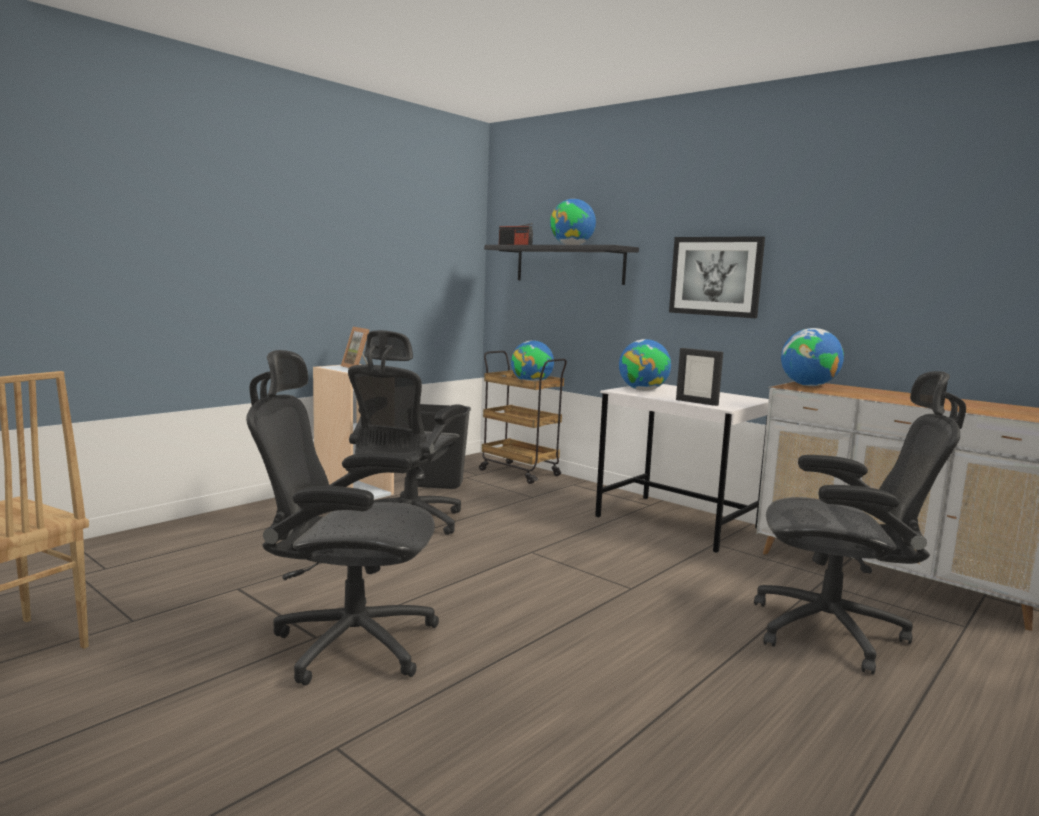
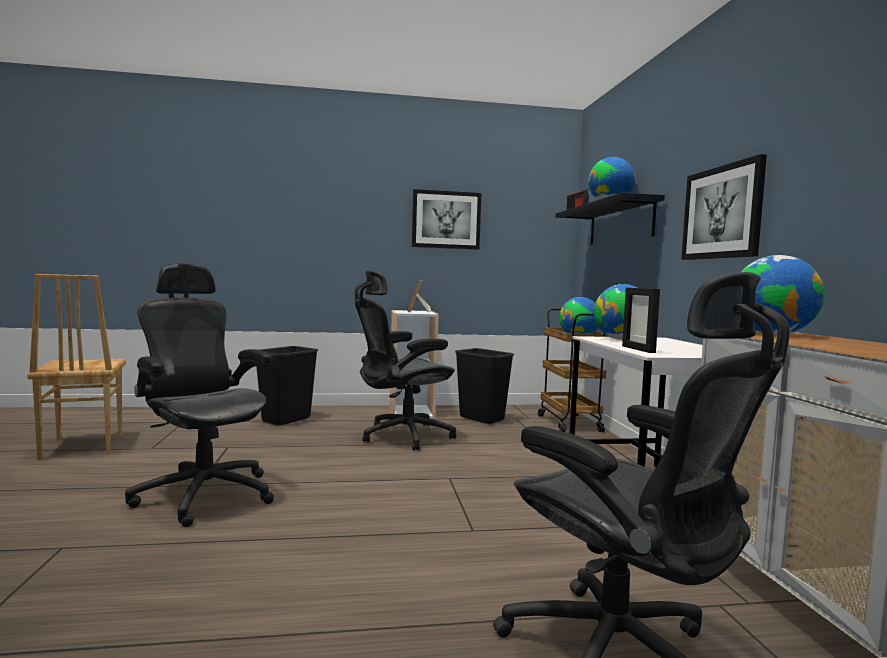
camera: 40 degrees right, 5 degrees down
(228, 537) = (286, 420): none -> black trash can
(365, 247) = (446, 220): none -> picture

